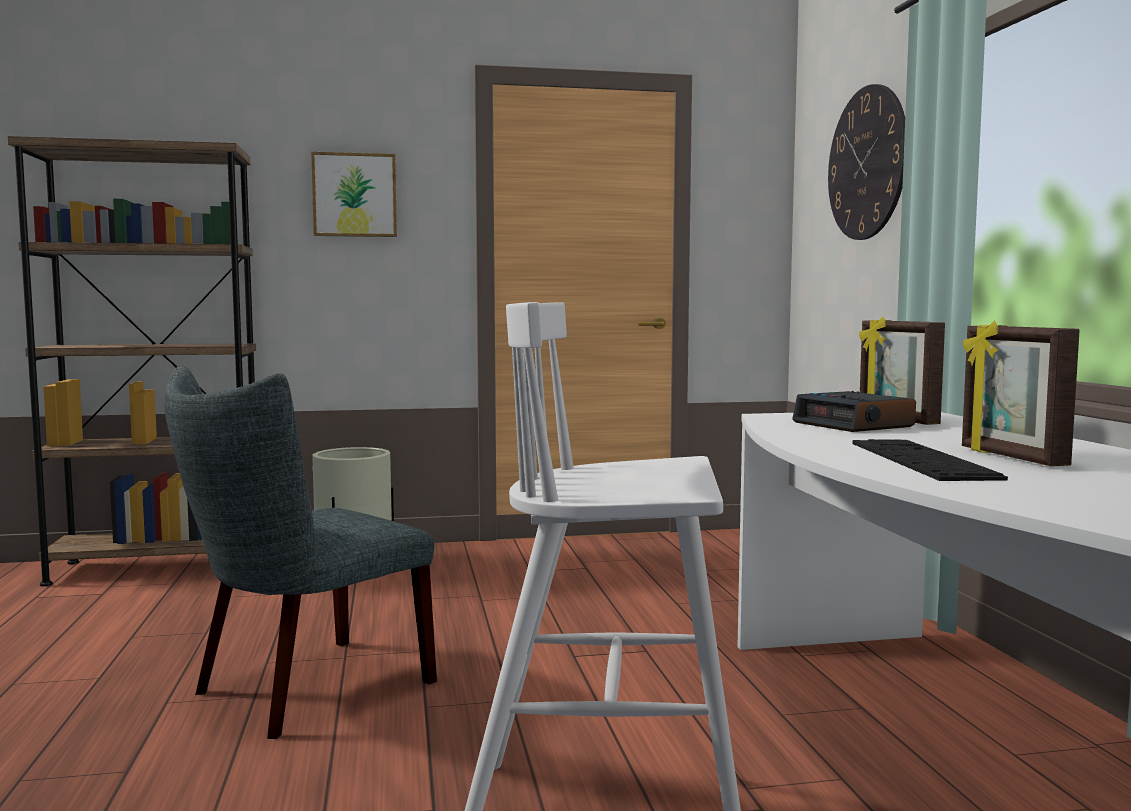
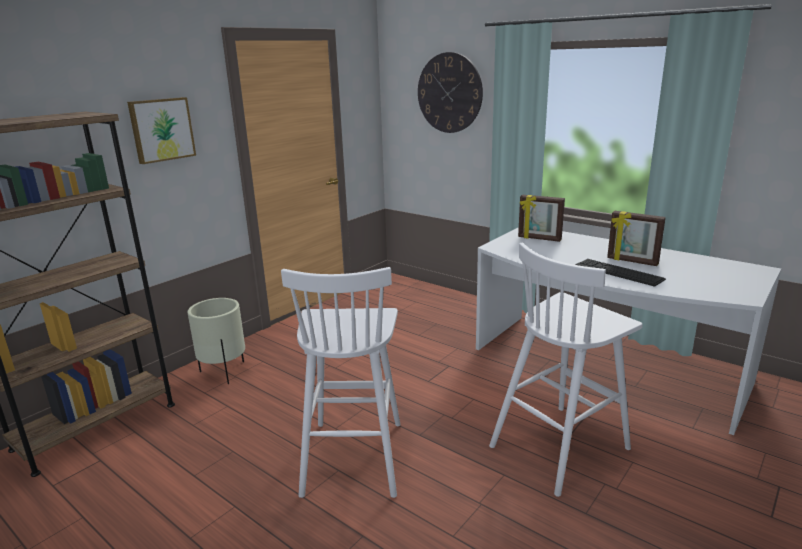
camera: 40 degrees left, 15 degrees up
(301, 690) = (354, 456): grey chair -> white stool
(854, 424) = (537, 247): alarm clock -> none

